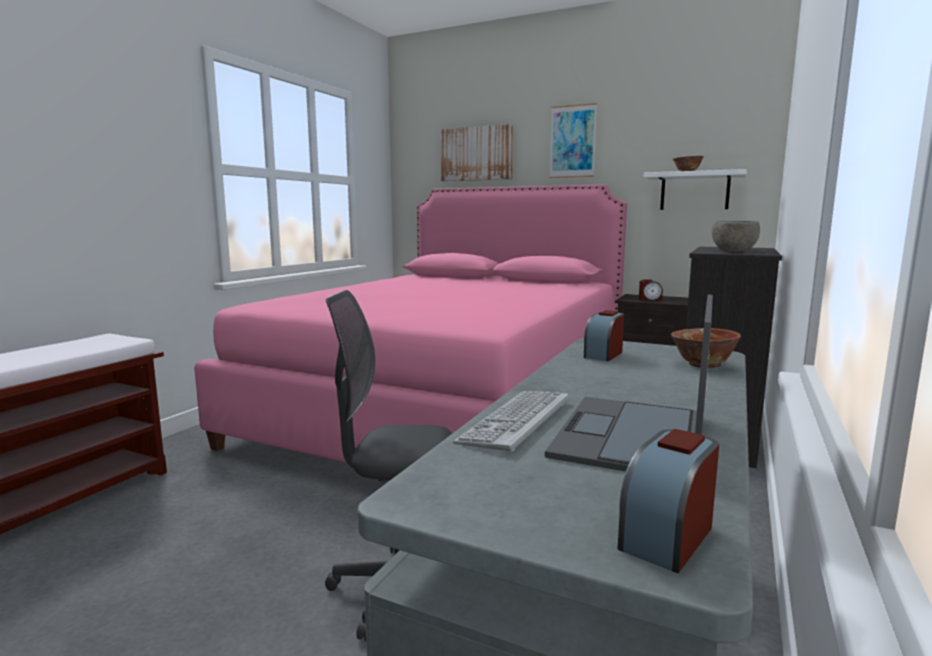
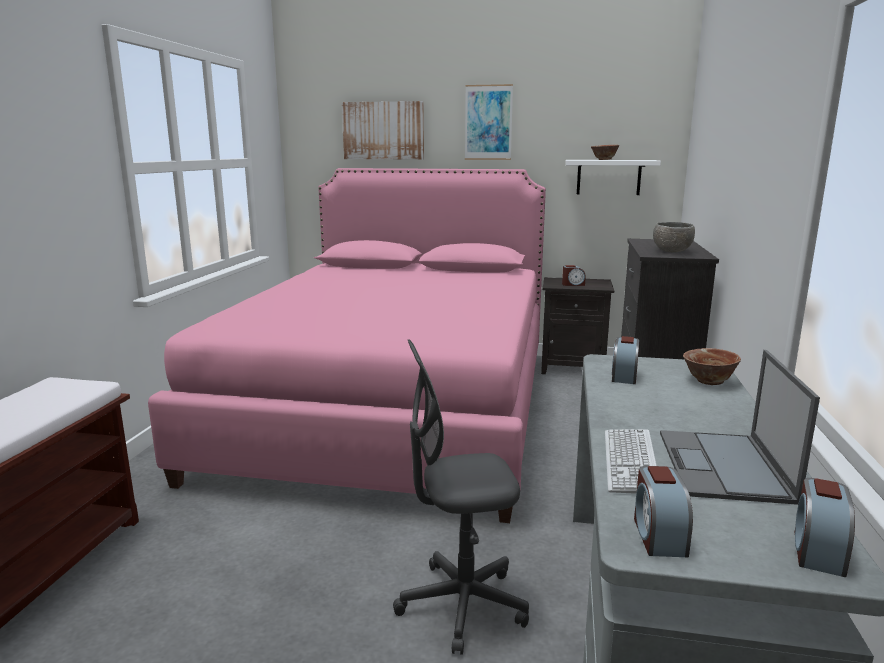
camera: 15 degrees left, 5 degrees up
(459, 490) = (658, 535): none -> alarm clock

